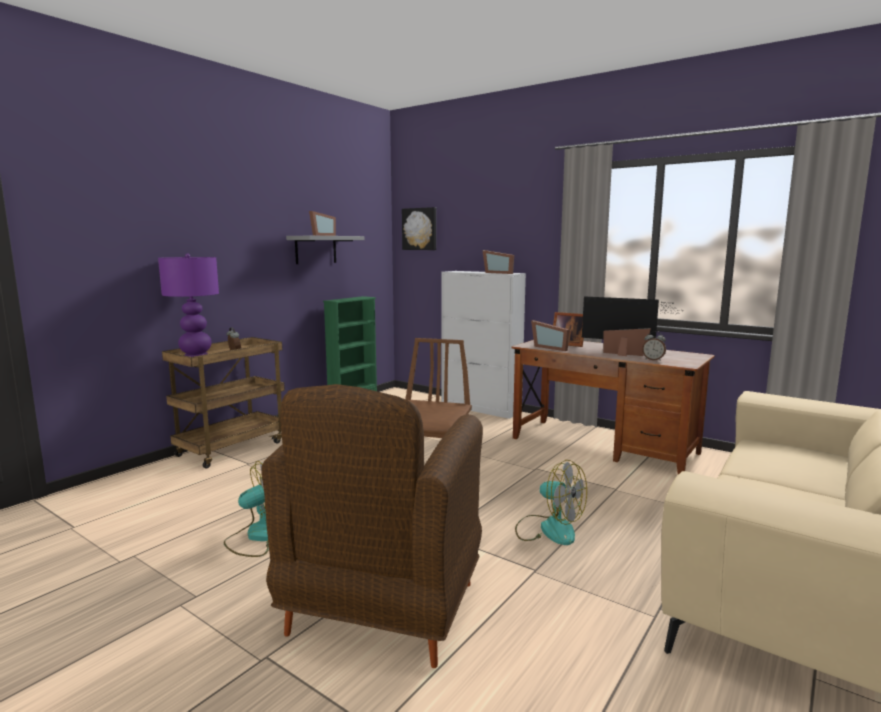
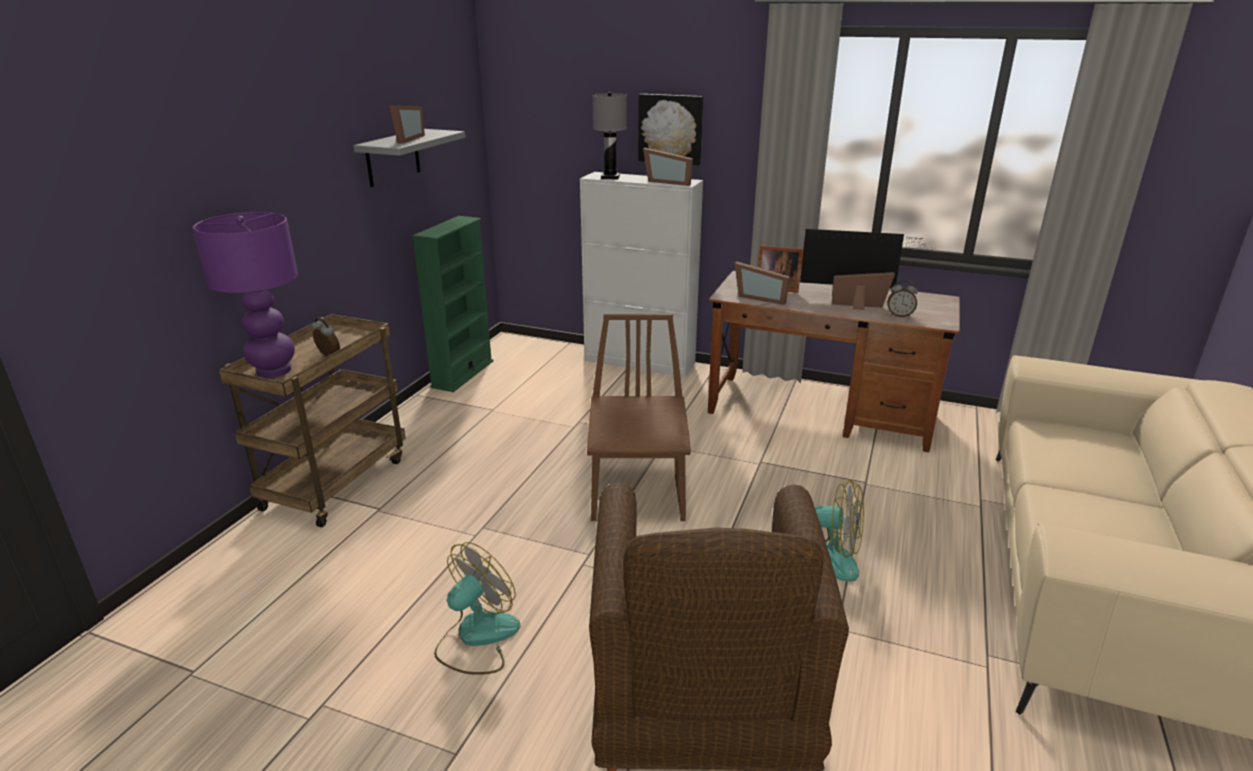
camera: 15 degrees left, 15 degrees up
(420, 229) = (532, 105): picture -> picture (670, 129)
(462, 271) = (610, 177): none -> grey table lamp

